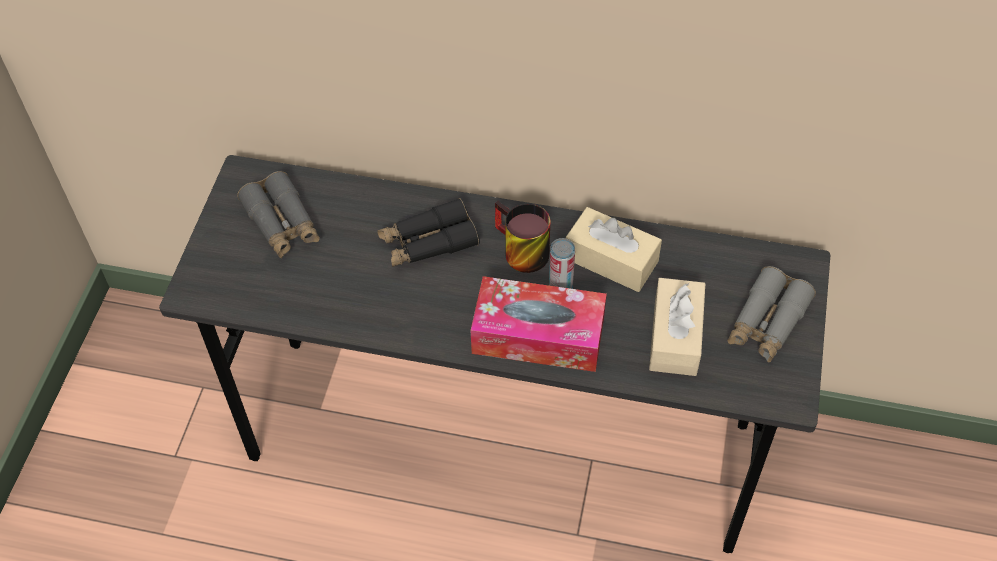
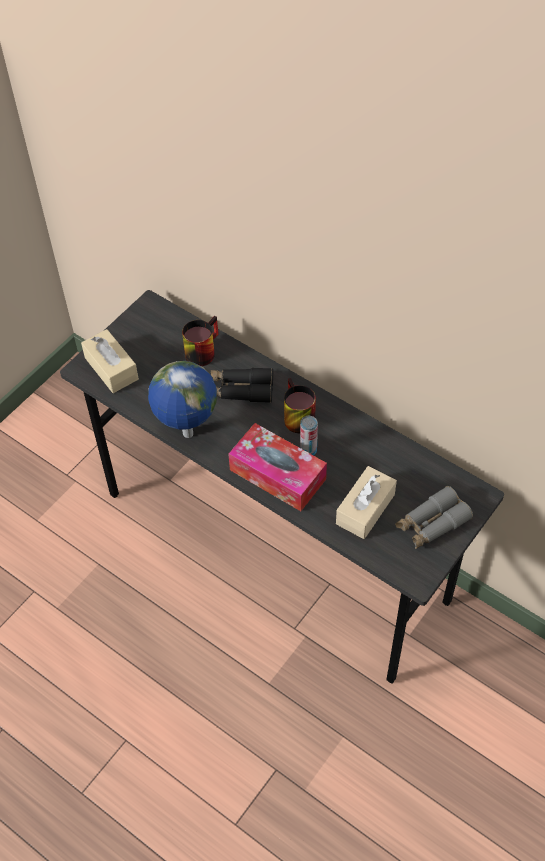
camera: 25 degrees right, 0 degrees up
(282, 223) = (158, 345): grey binoculars -> none
(345, 209) = (201, 350): none -> mug
(387, 328) = (187, 434): none -> globe
(611, 260) = (352, 444): beige tissue box -> beige tissue box (111, 368)

